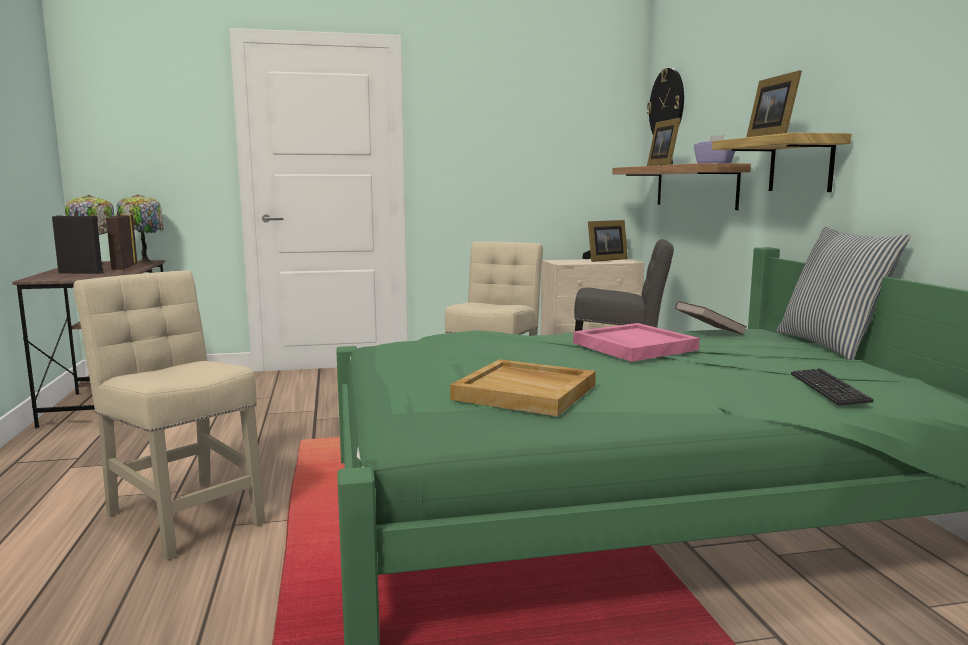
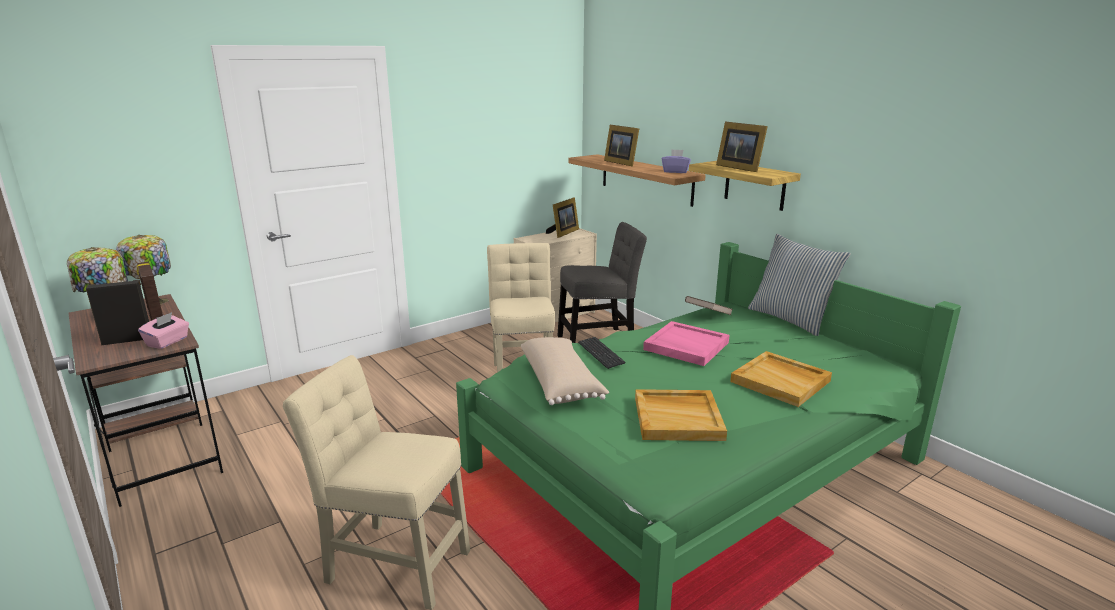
camera: 25 degrees left, 10 degrees up
(105, 276) = (168, 342): none -> pink tissue box
(434, 355) = (561, 383): none -> beige pillow
(667, 105) = (610, 105): wall clock -> none
(724, 384) = (781, 381): none -> beige tray
(828, 389) = (836, 373): keyboard -> keyboard (600, 353)

